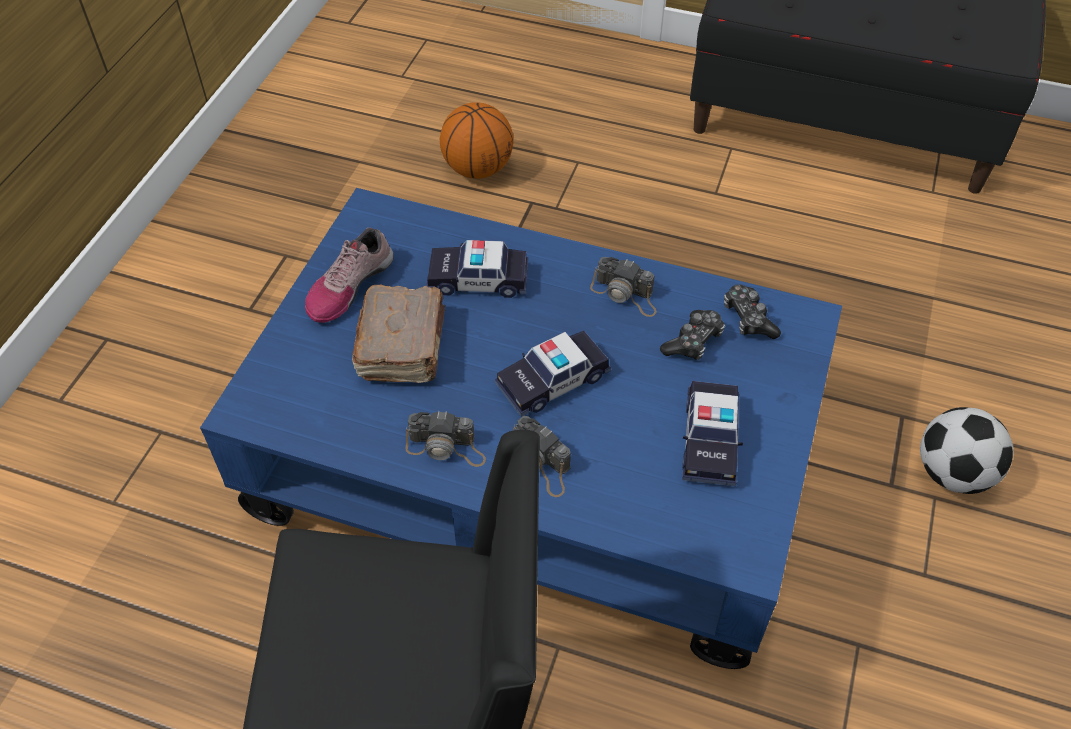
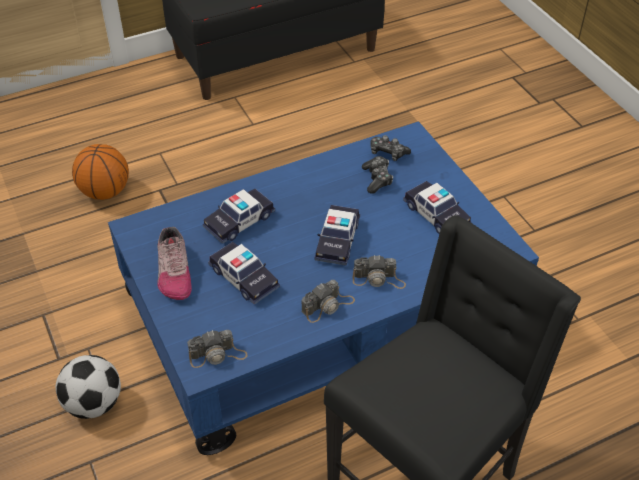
camera: 45 degrees left, 5 degrees down
(403, 346) = (244, 278): brown book -> toy car
(625, 294) = (320, 179): camera -> camera (217, 355)
(953, 474) = (499, 181): football -> football (94, 404)

